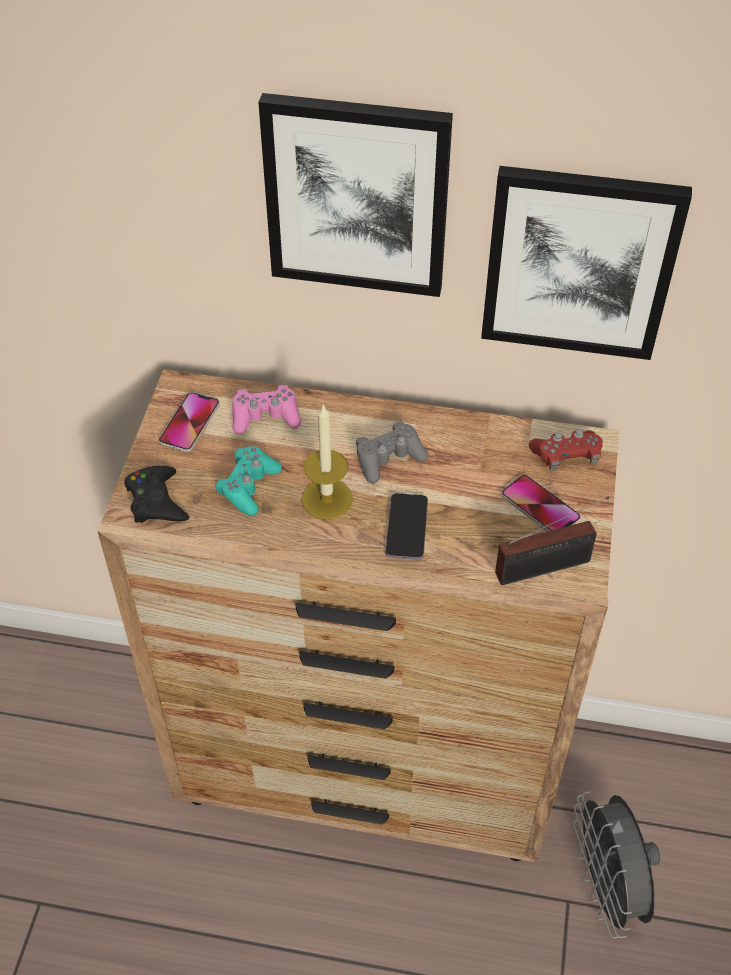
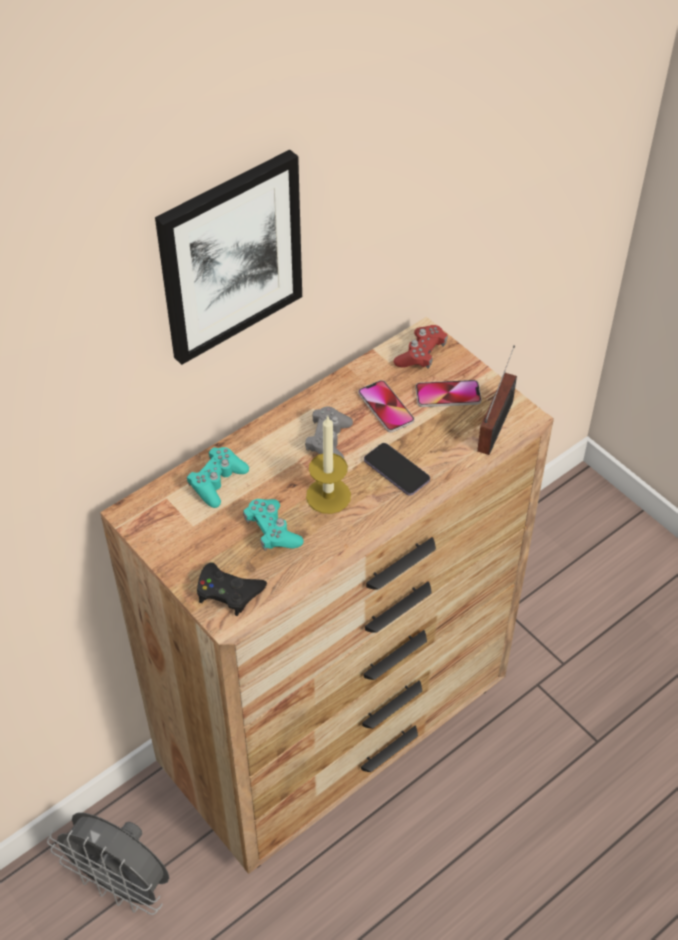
camera: 50 degrees left, 0 degrees up
(189, 423) = (174, 528): phone -> phone (385, 407)
(265, 417) = (217, 482): pink game controller -> turquoise game controller
(579, 263) = (380, 209): picture -> none
(607, 888) = (547, 655): grey fan -> grey fan (122, 884)

